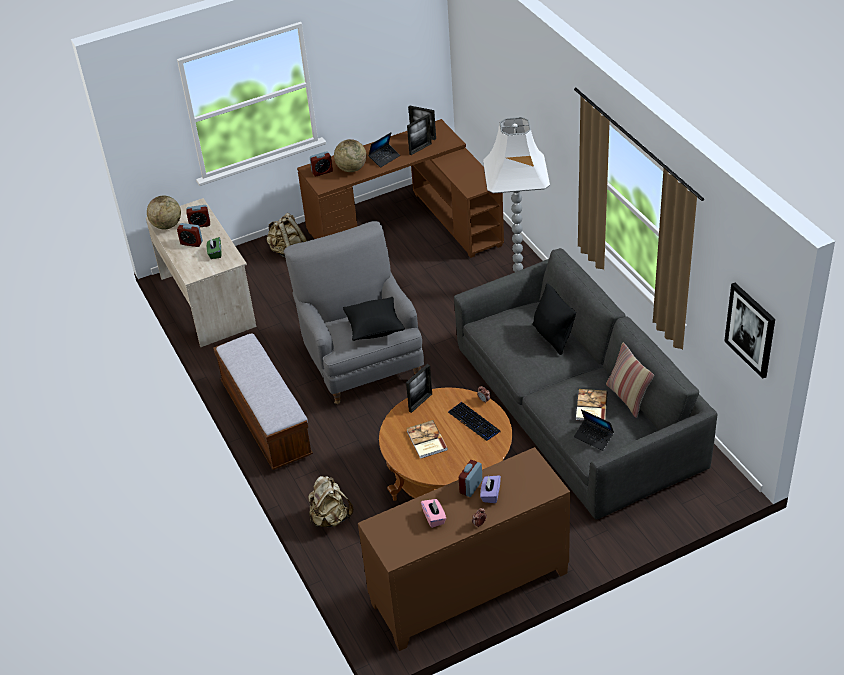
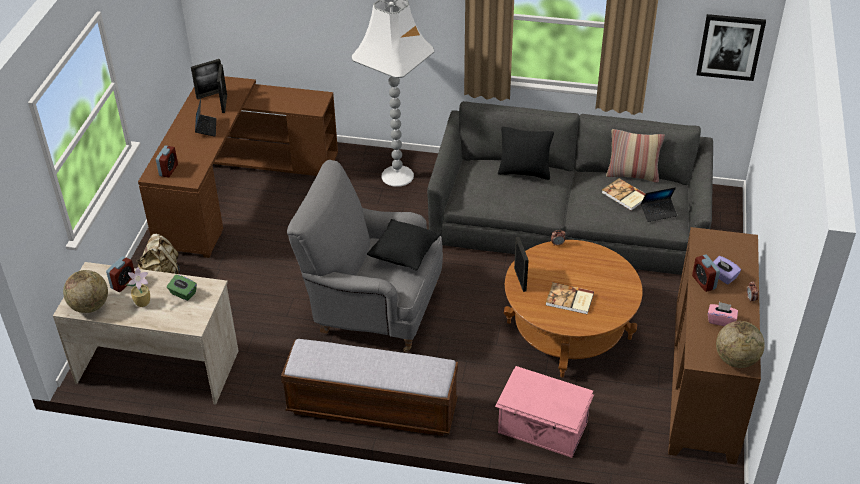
camera: 55 degrees left, 0 degrees up
(191, 243) = (143, 302): alarm clock -> potted plant
(330, 518) = (543, 428): beige backpack -> pink storage box
(351, 169) = (191, 152): globe -> globe (736, 360)
(474, 422) = (577, 262): keyboard -> none

